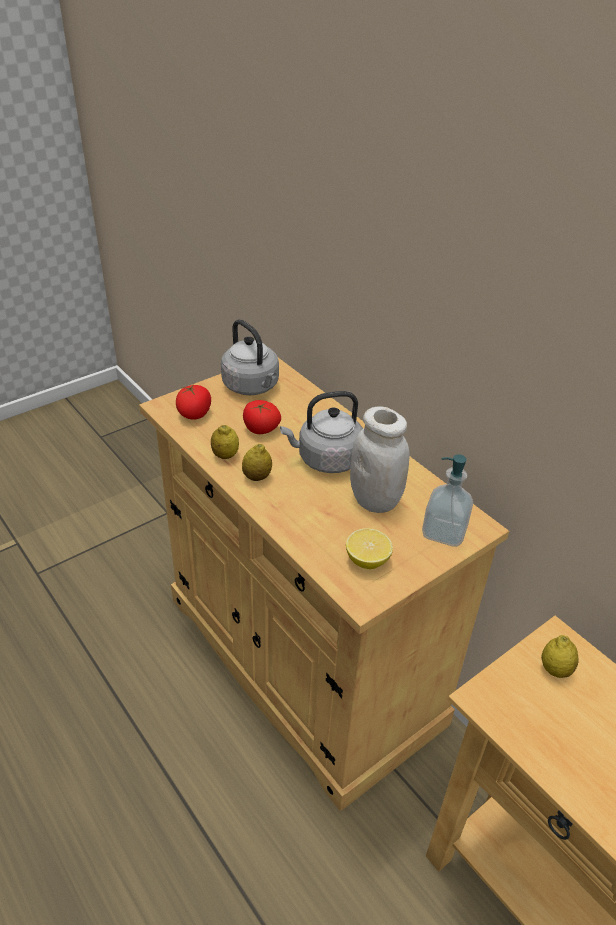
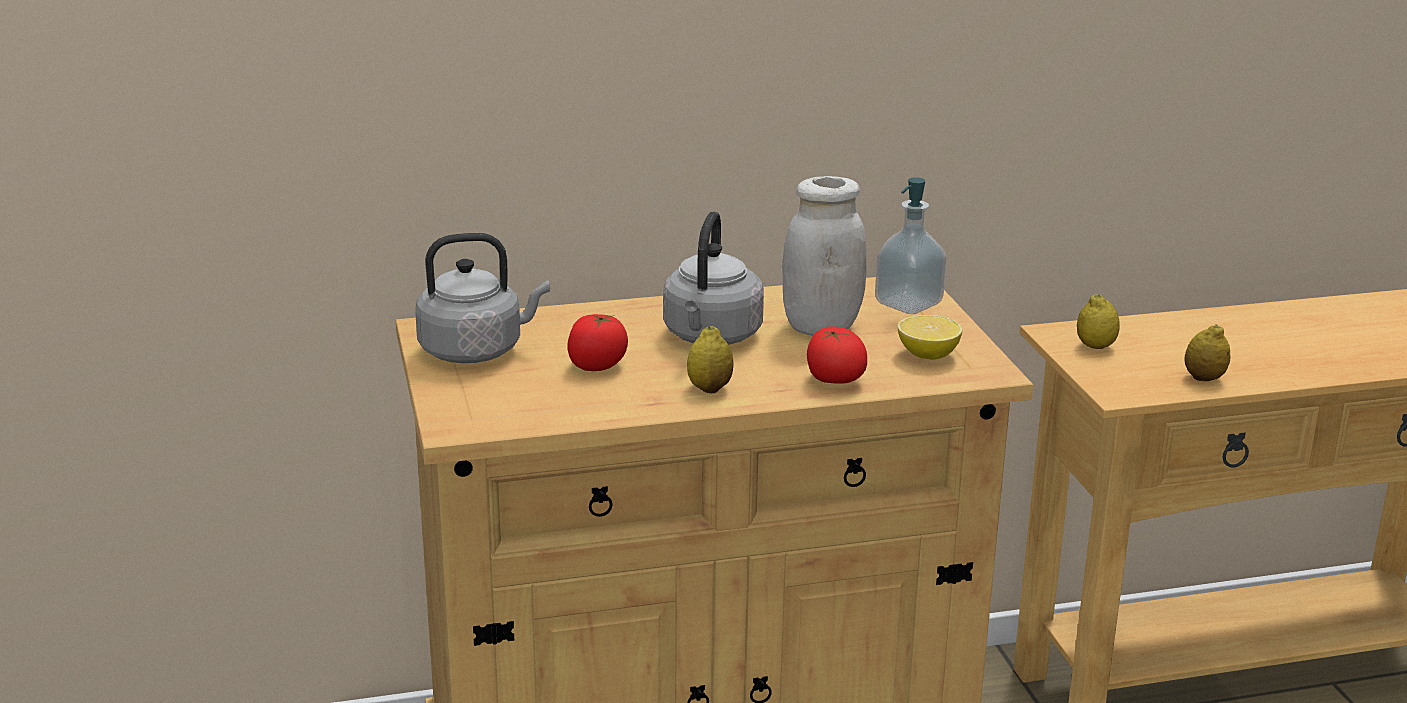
camera: 65 degrees left, 15 degrees down
(194, 414) = (505, 406): tomato -> tomato (834, 380)
(225, 455) = (638, 401): lemon -> lemon (1204, 378)

